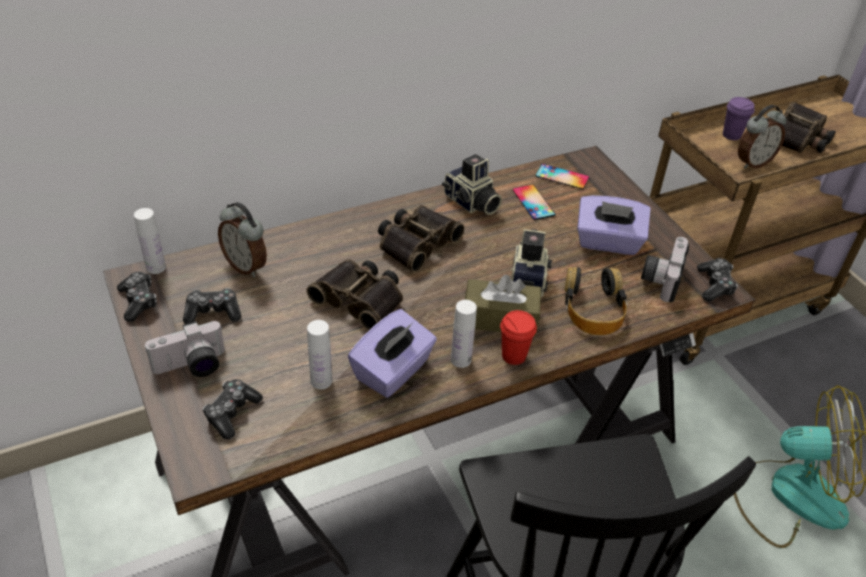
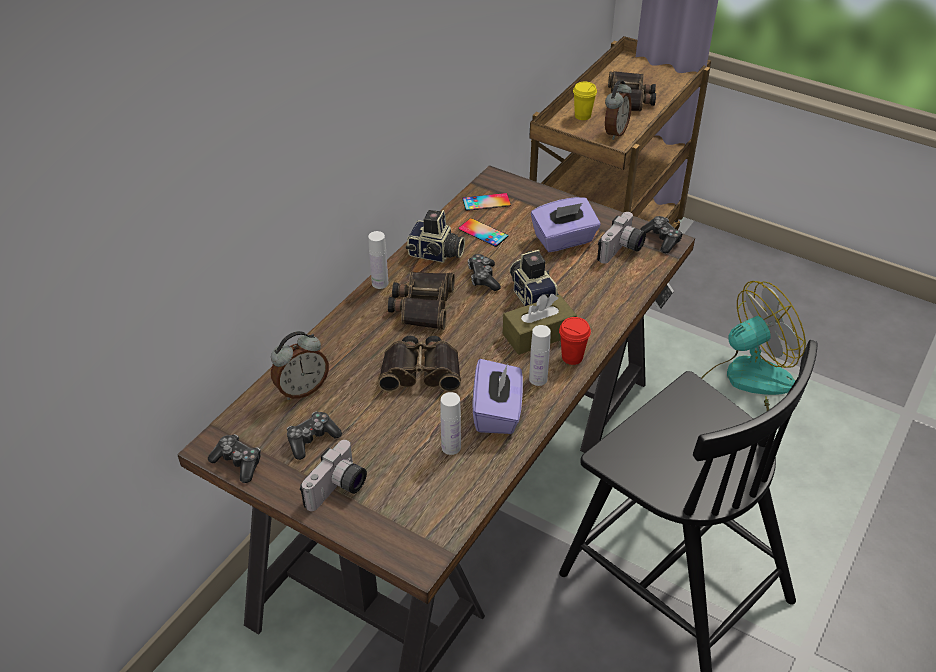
camera: 30 degrees left, 0 degrees up
(156, 267) = (224, 428): white bottle -> white bottle (380, 283)
(232, 413) = (406, 506): game controller -> game controller (483, 278)
(246, 266) = (302, 389): alarm clock -> alarm clock turned 45 degrees counterclockwise
(593, 308) = (596, 295): headphones -> none
(660, 278) = (622, 250): camera -> camera turned 135 degrees counterclockwise
(731, 135) = (582, 116): purple cup -> yellow cup

